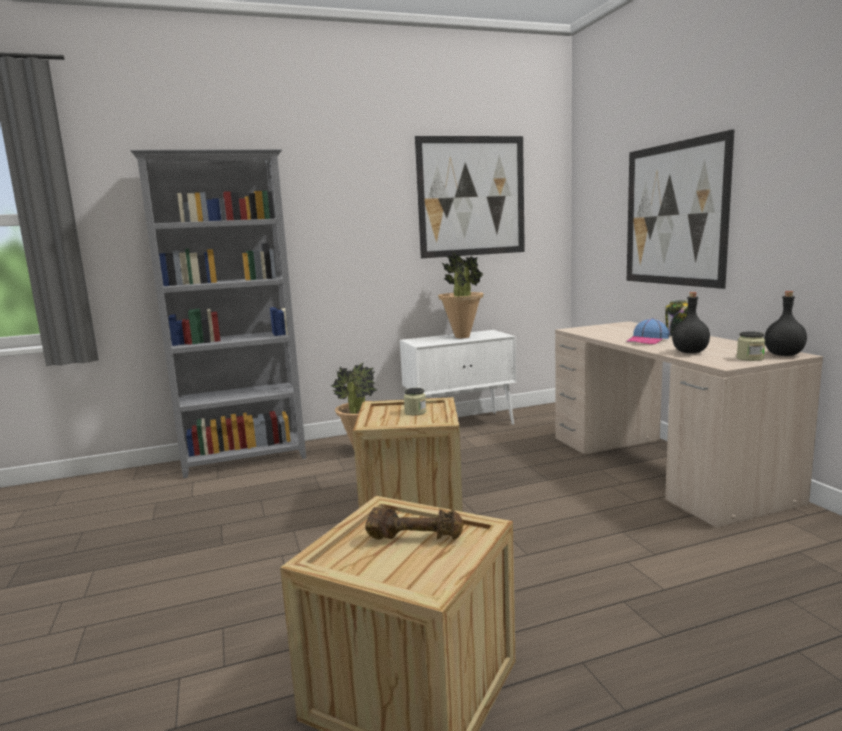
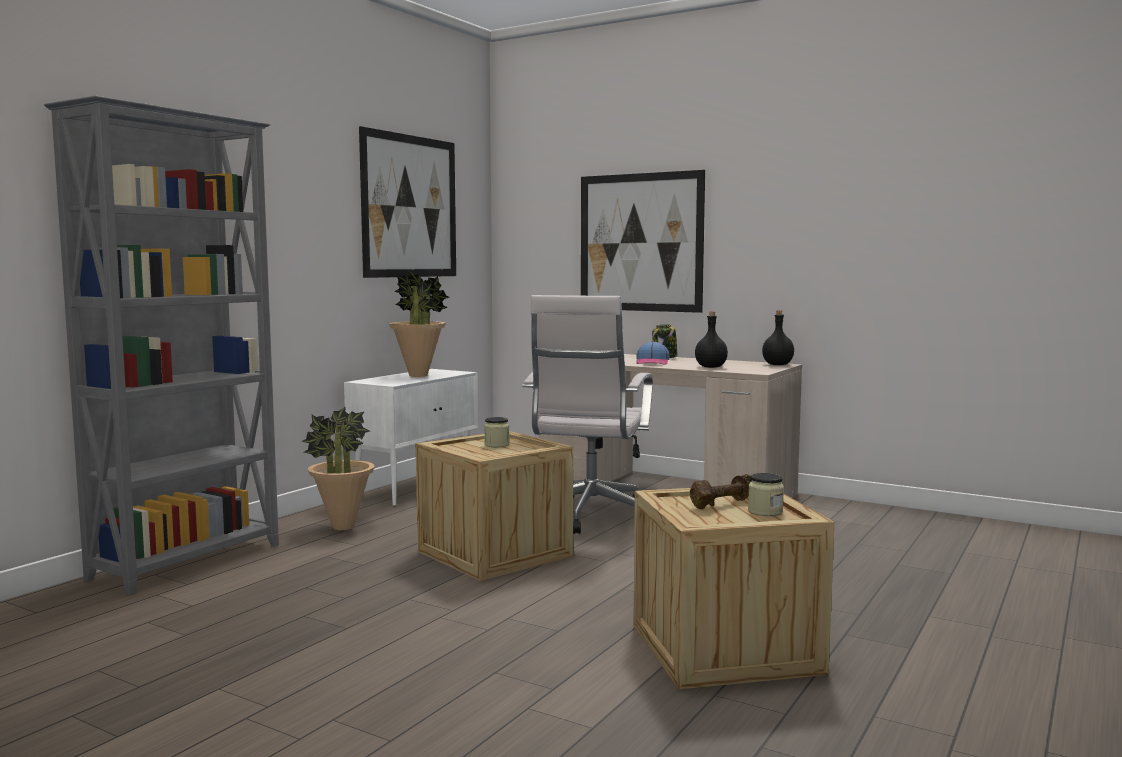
camera: 40 degrees left, 5 degrees down
(541, 484) = (589, 517): none -> white office chair
(750, 358) = (762, 368): jar -> jar (765, 512)

